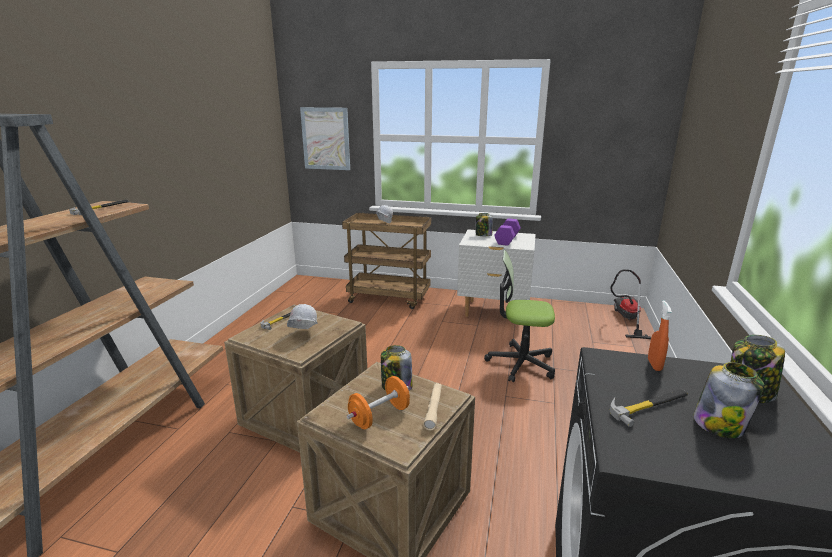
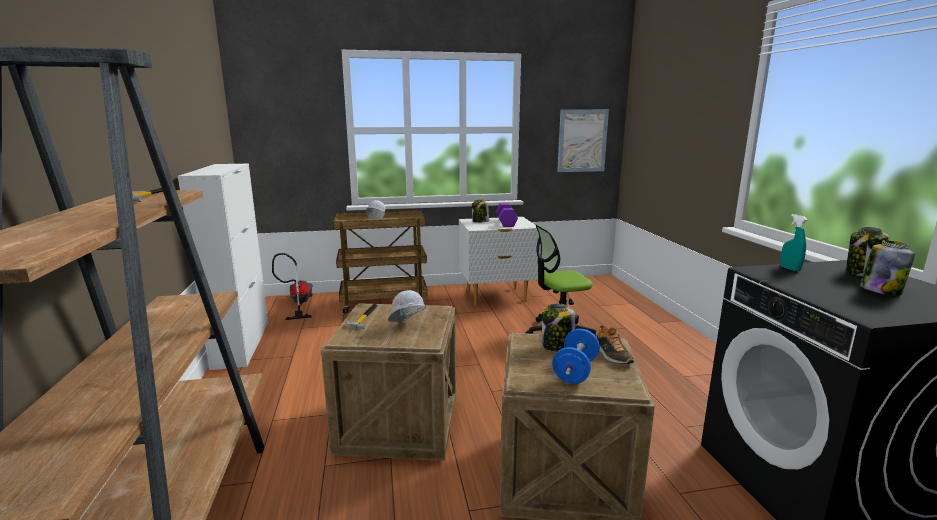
camera: 25 degrees left, 5 degrees down
(258, 314) = (242, 343): none -> white cabinet
(326, 138) = (288, 133): picture -> picture (582, 141)
(379, 416) = (575, 371): orange dumbbell -> blue dumbbell
(433, 409) = (612, 355): beige flashlight -> shoe
(626, 319) = (607, 284): vacuum cleaner -> vacuum cleaner (298, 304)
(649, 406) = (829, 289): hammer -> none
(654, 365) = (790, 269): orange spray bottle -> turquoise spray bottle

